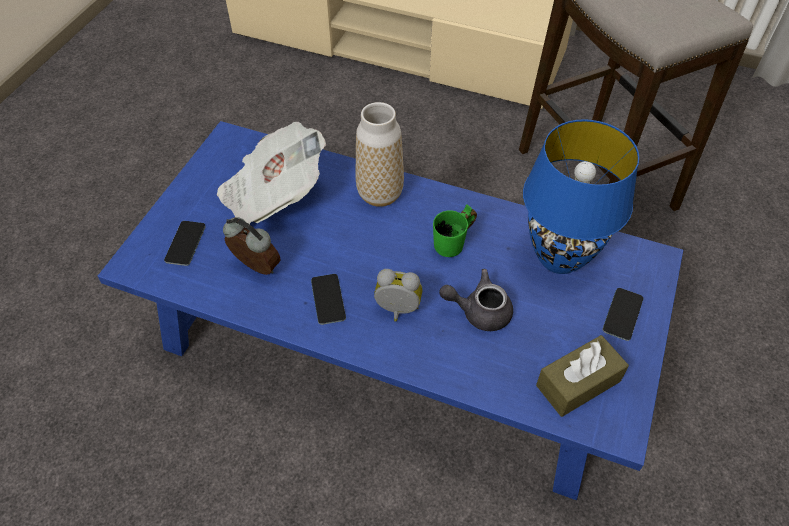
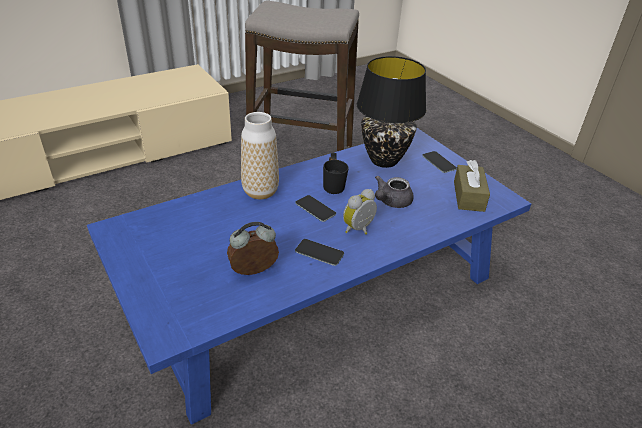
camera: 55 degrees left, 15 degrees down
(185, 243) = (184, 297): phone -> phone (315, 208)
(273, 194) = (198, 233): newspaper -> none
(456, 245) = (335, 186): green mug -> black mug
(558, 258) = (383, 161): blue table lamp -> black table lamp

